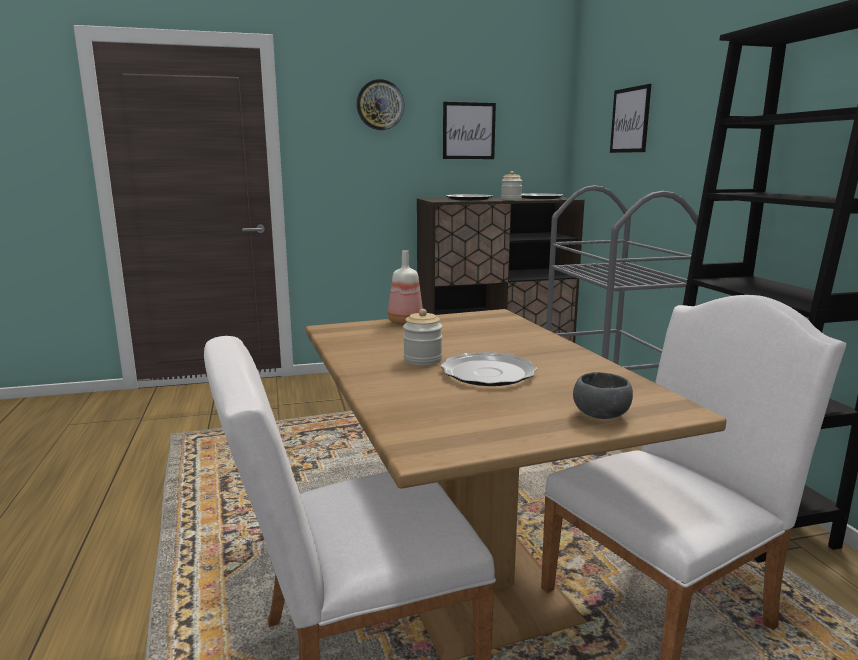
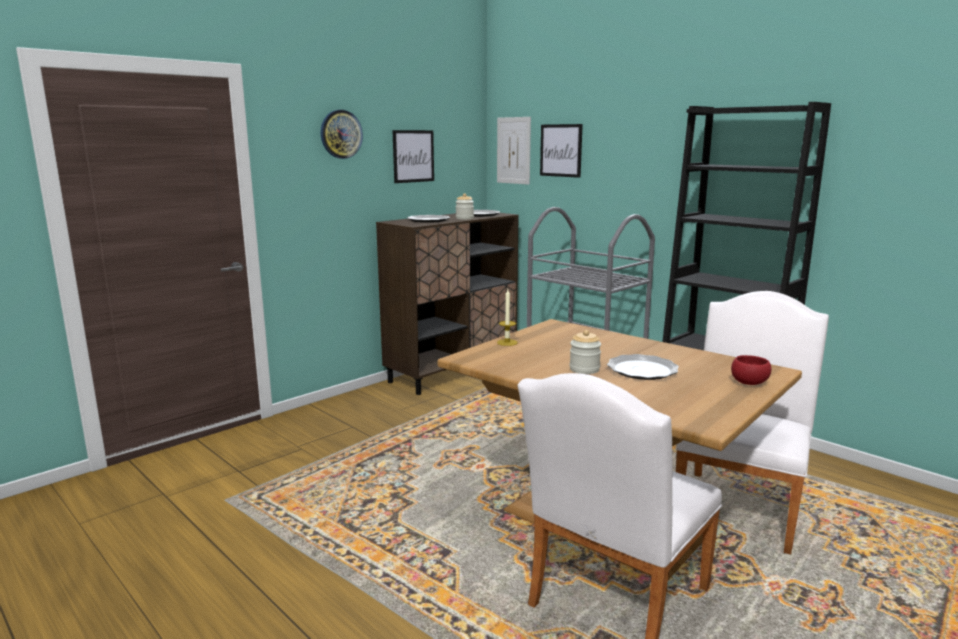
camera: 30 degrees left, 0 degrees up
(404, 322) = (507, 342): bottle -> candle
(591, 125) = (513, 150): none -> picture
(602, 416) = (750, 383): grey bowl -> red bowl

